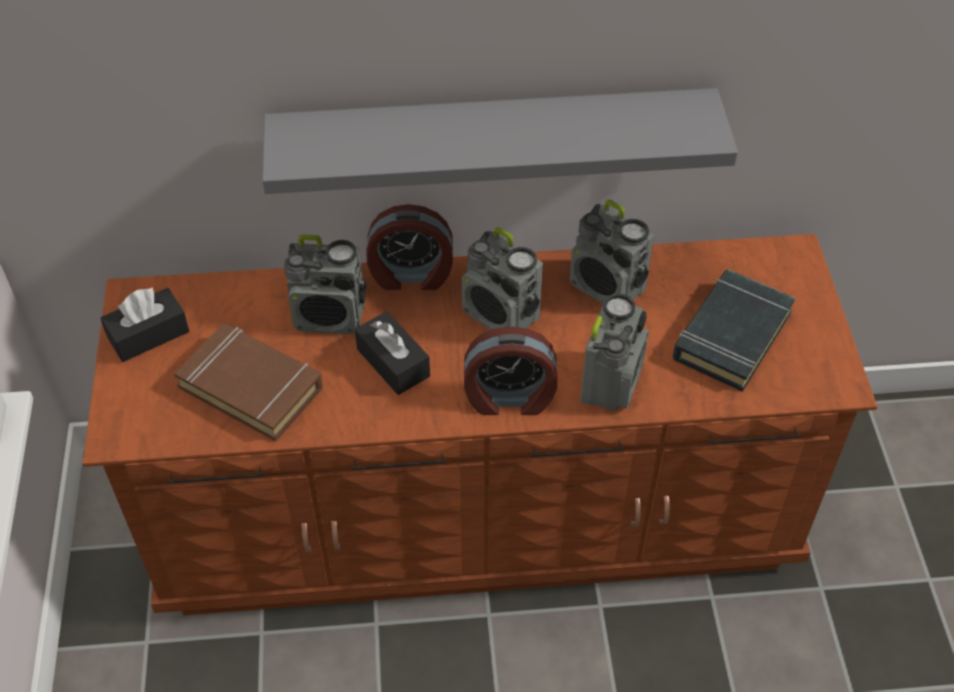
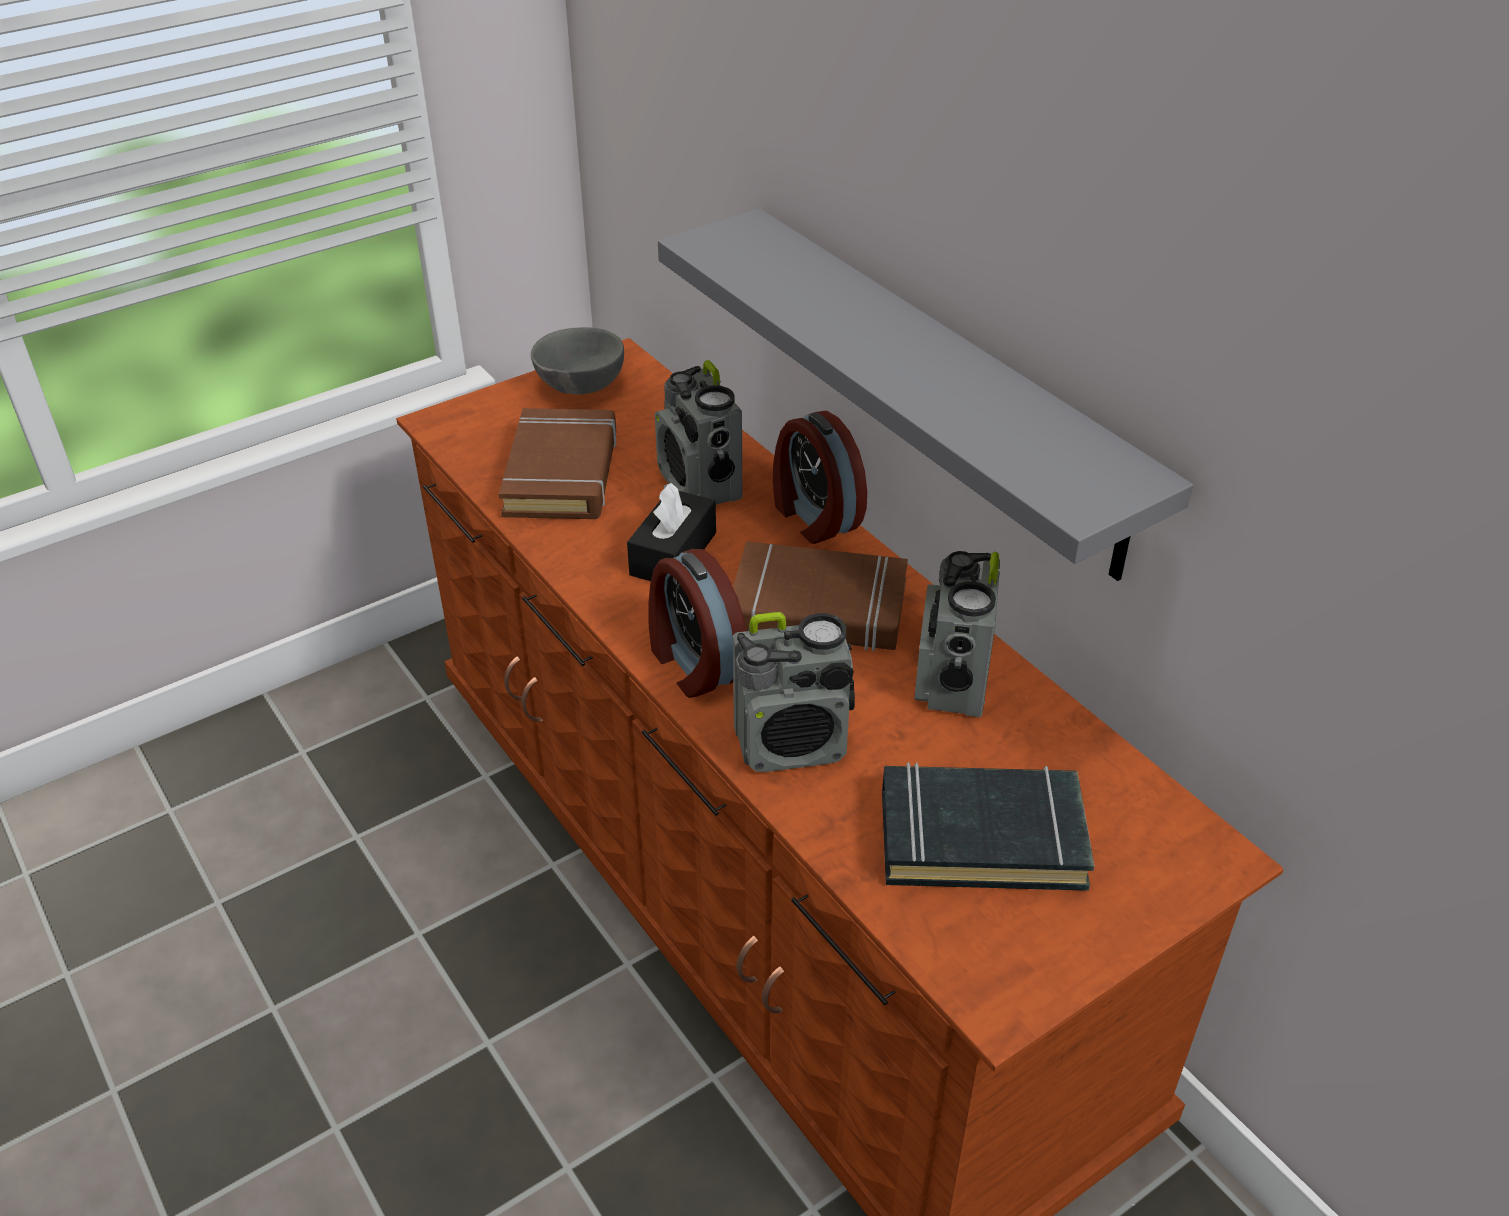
camera: 60 degrees right, 10 degrees down
(148, 334) = (578, 387): black tissue box -> grey bowl
(501, 315) = (817, 608): radio -> brown book

